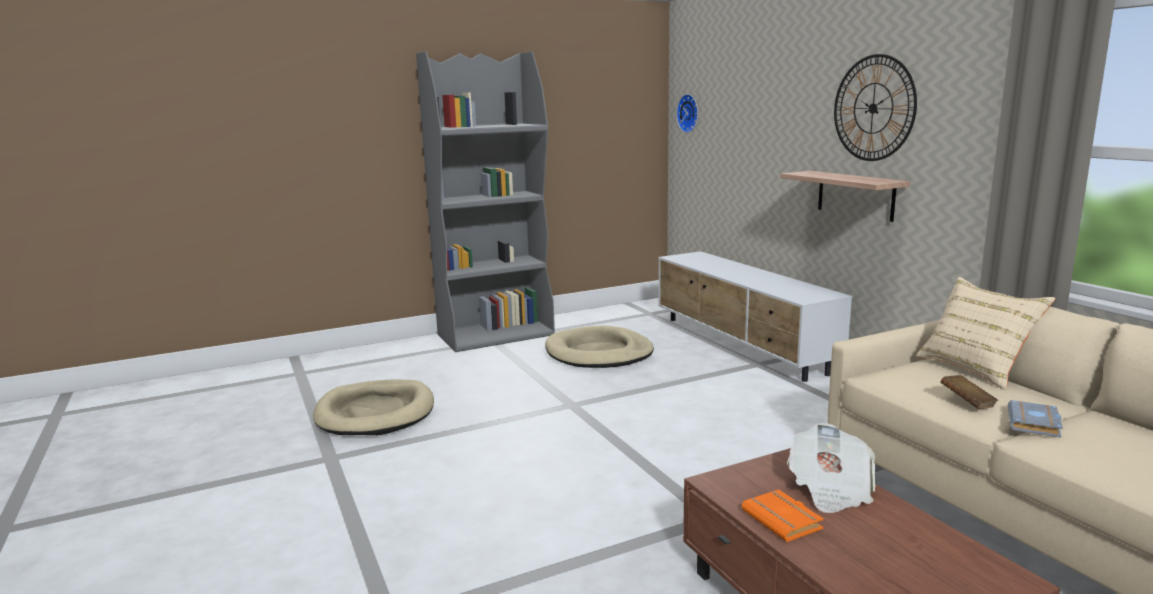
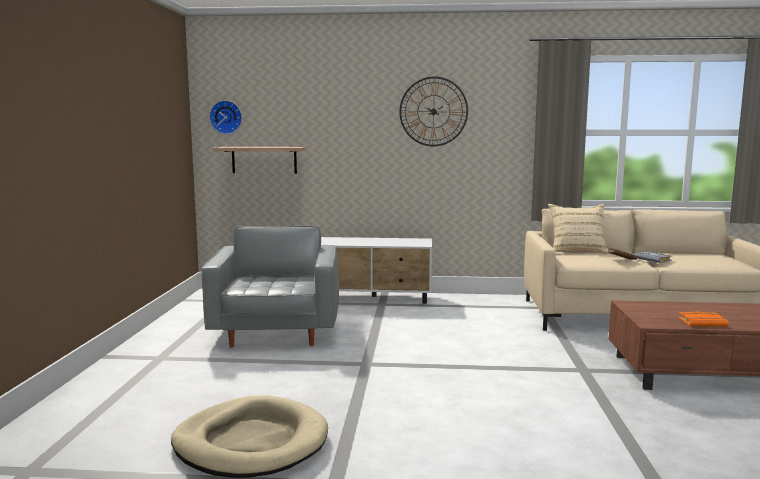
camera: 60 degrees left, 5 degrees down
(496, 334) = (148, 353): grey bookcase -> none
(599, 353) = (277, 333): beige dog bed -> grey armchair
(830, 490) = (671, 308): newspaper -> none
(855, 195) = (423, 170): shelf -> shelf (264, 160)

